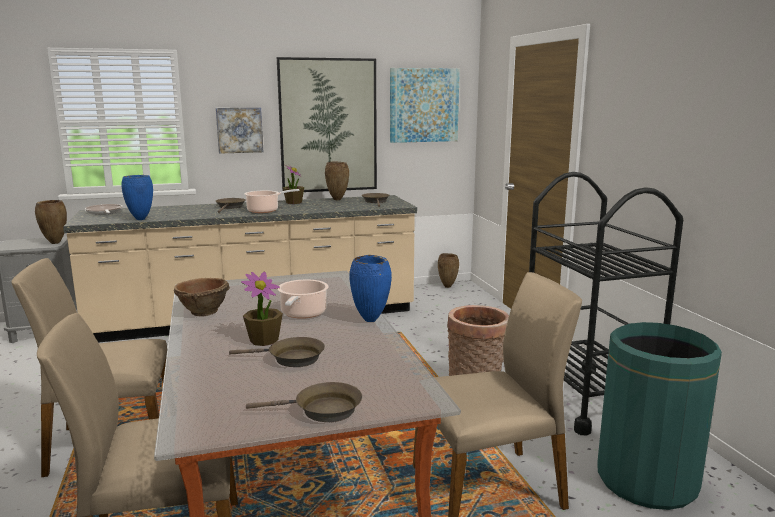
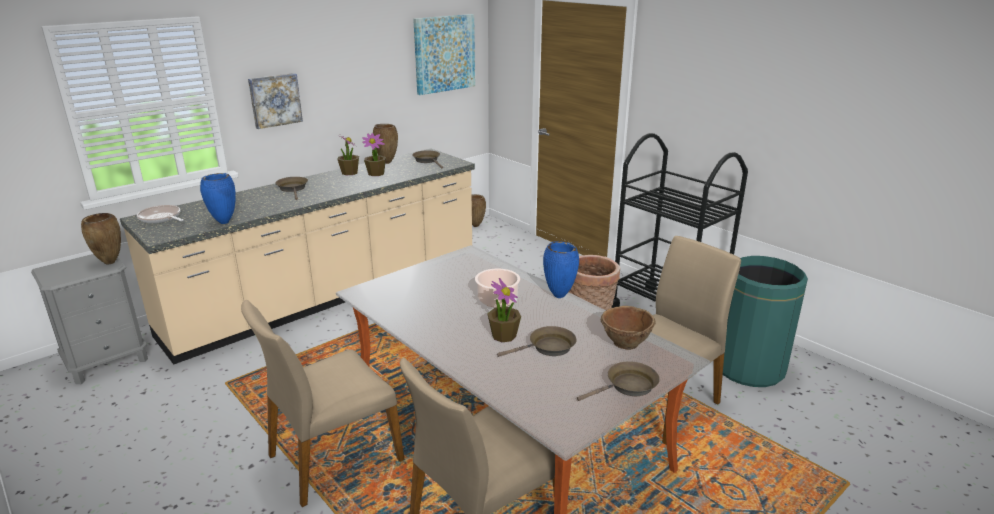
camera: 25 degrees left, 10 degrees up
(203, 312) = (411, 319): brown bowl -> brown bowl (625, 343)
(265, 211) = (338, 189): cooking pot -> none
(315, 205) = (376, 173): none -> potted plant
(328, 126) = (361, 85): picture -> none

